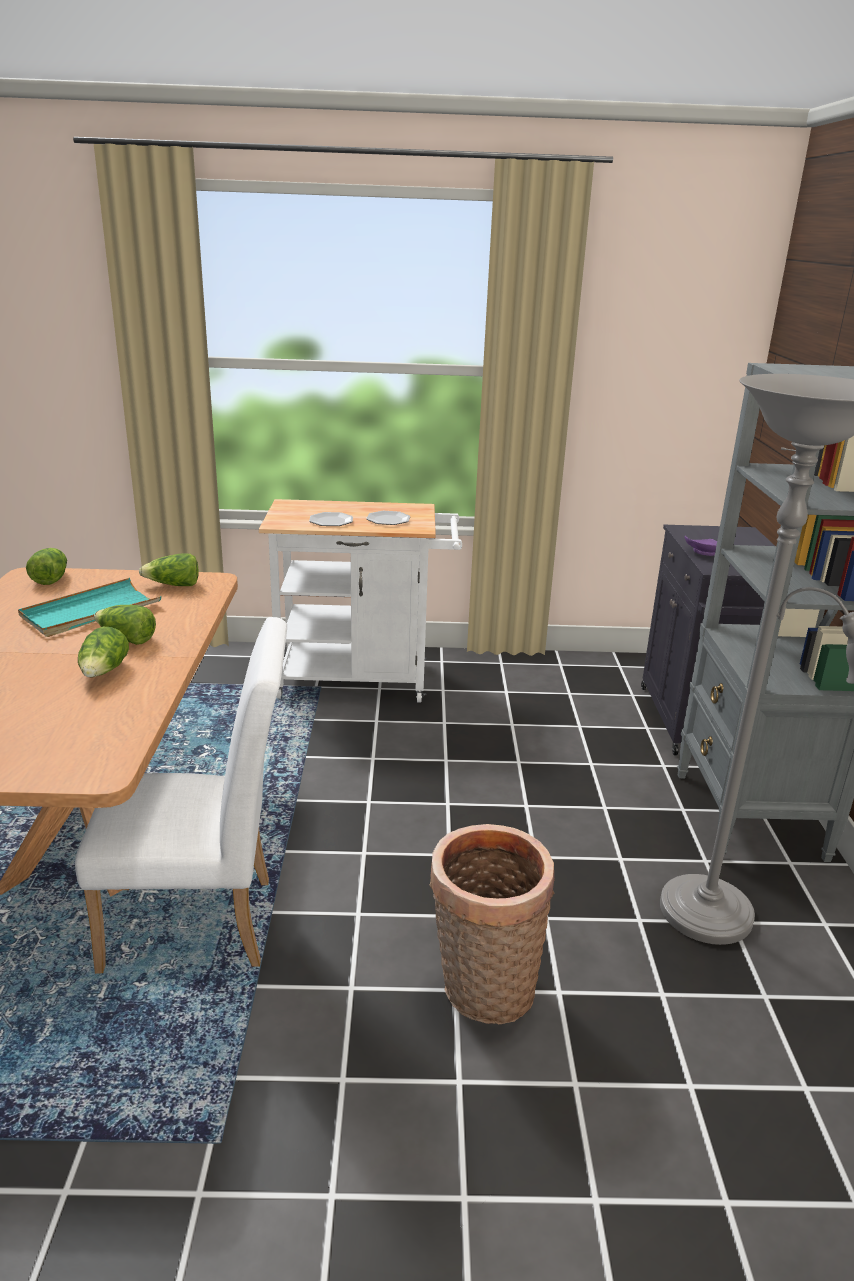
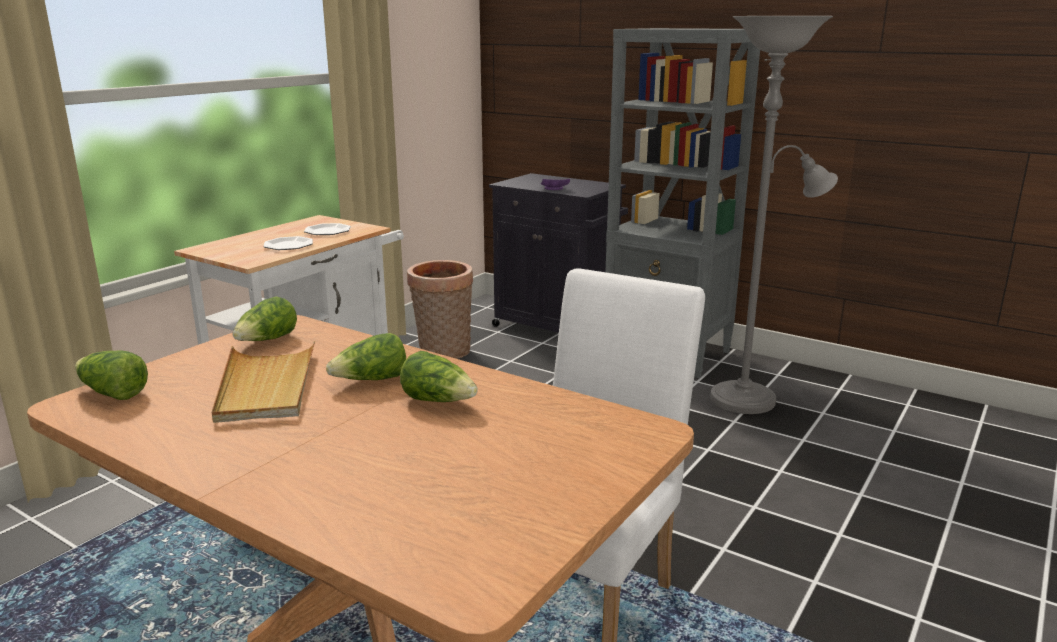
camera: 55 degrees left, 5 degrees down
(91, 612) = (266, 386): turquoise tray -> beige tray
(482, 989) = (761, 496): basket -> basket (443, 353)

